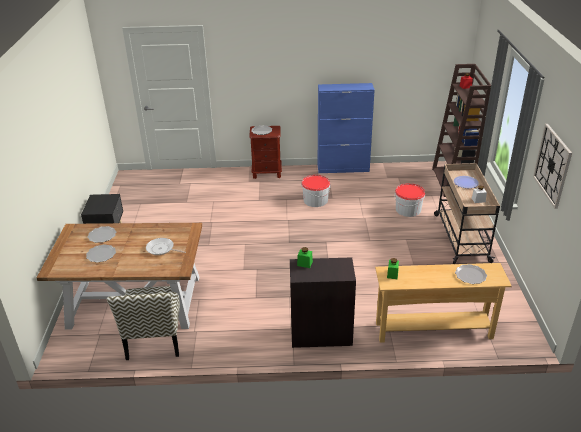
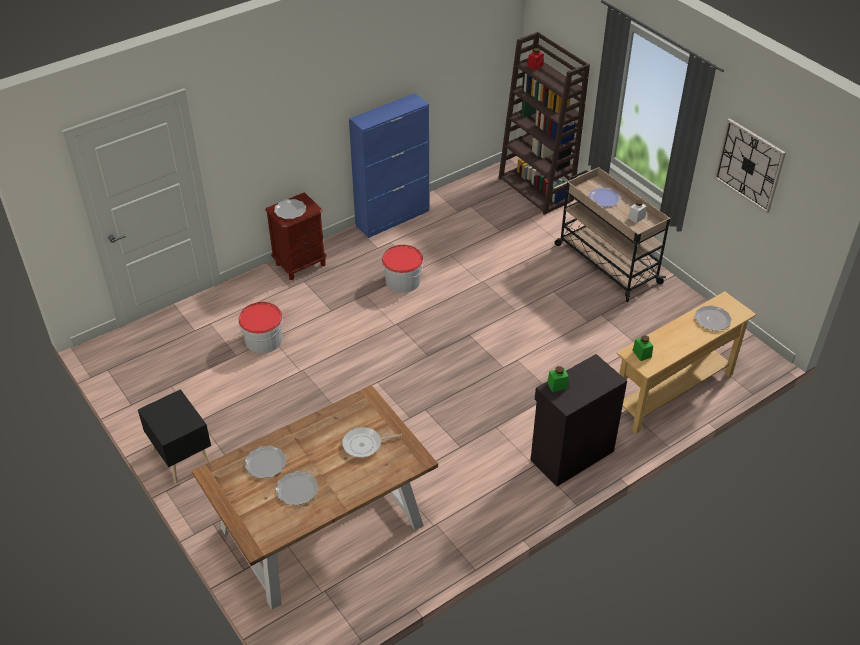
camera: 35 degrees left, 10 degrees up
(155, 338) = (397, 558): chair -> none
(408, 209) = (520, 249): bucket -> bucket (263, 339)

